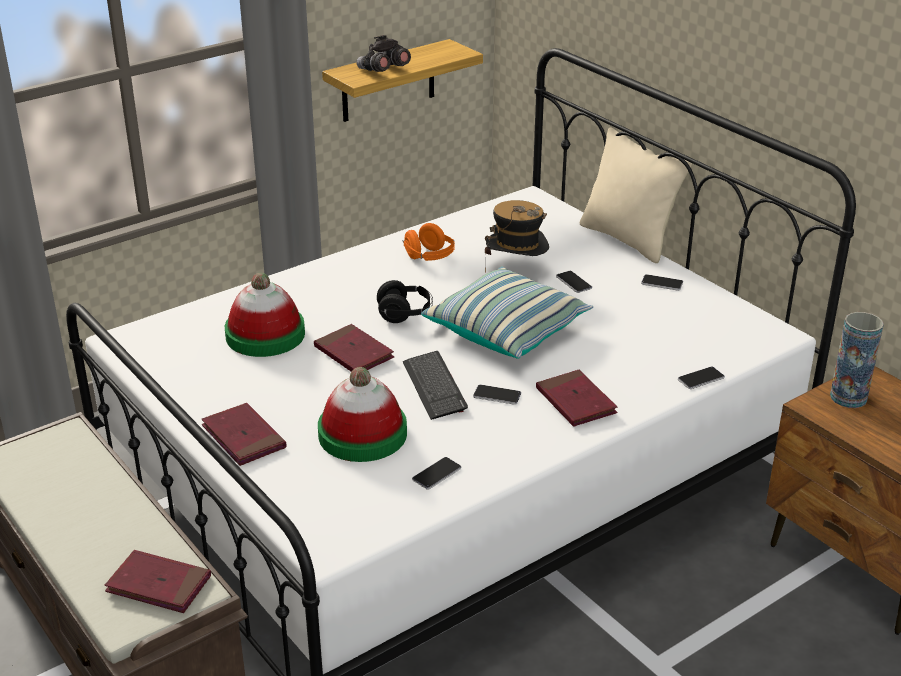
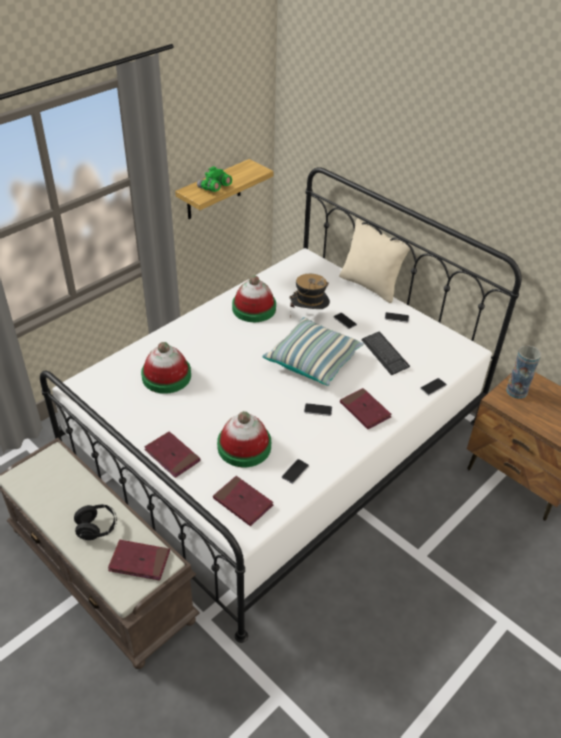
camera: 10 degrees left, 10 degrees up
(354, 353) = (224, 386): red book -> red book (243, 502)
(383, 71) = (214, 189): grey binoculars -> green binoculars
(405, 314) = (249, 353): black headphones -> black headphones (97, 528)
(429, 257) = (254, 308): orange headphones -> hat
(434, 387) = (279, 407): keyboard -> keyboard (385, 354)

